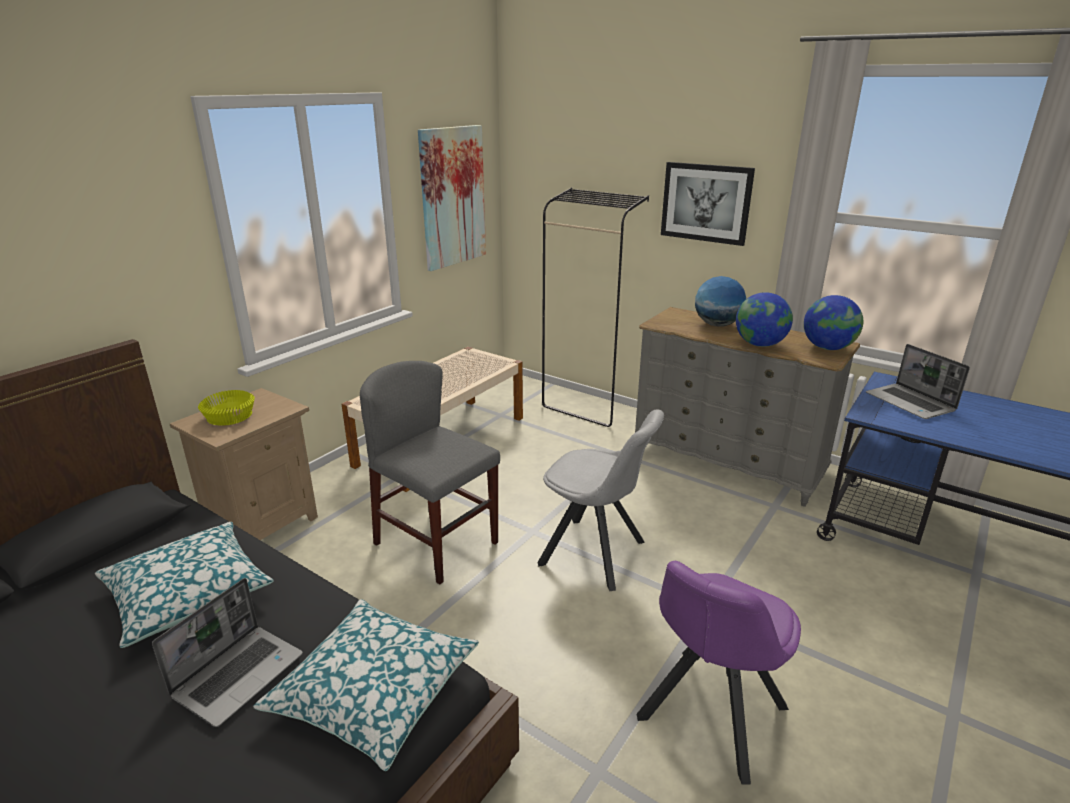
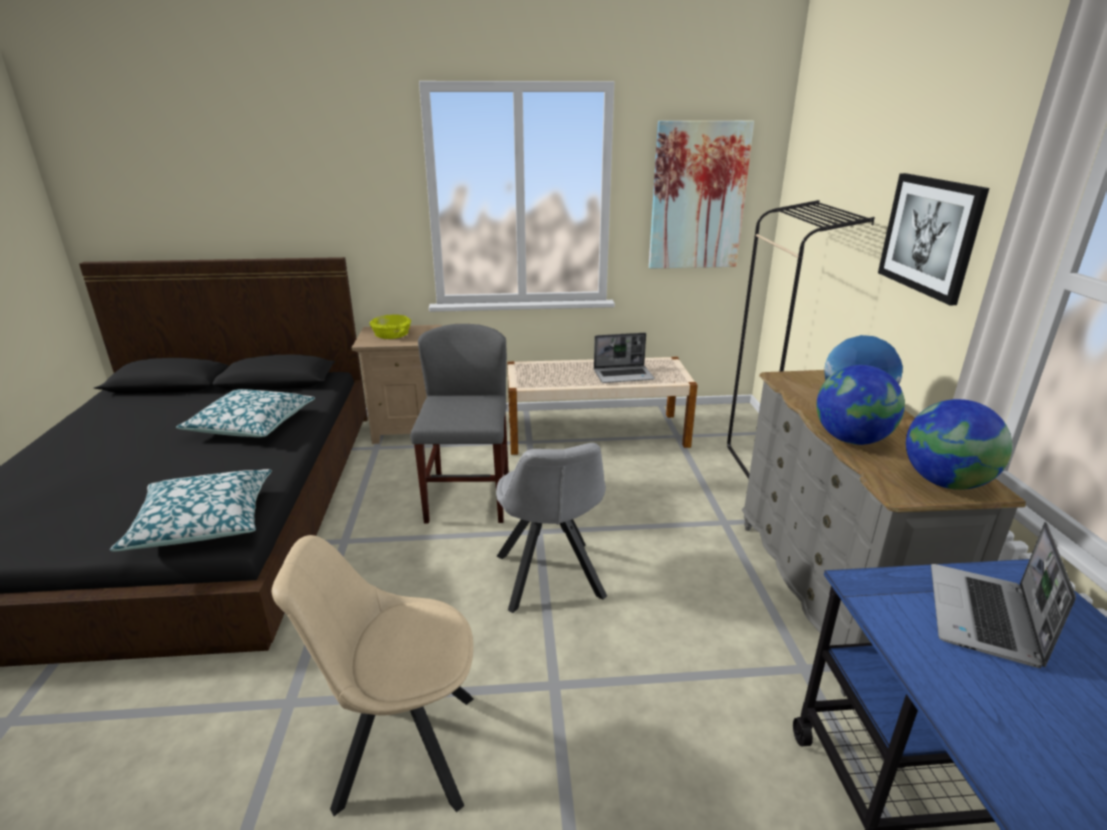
camera: 50 degrees right, 0 degrees up
(239, 674) = (191, 473): laptop -> laptop (624, 375)
(710, 715) = (402, 750): purple chair -> beige chair

